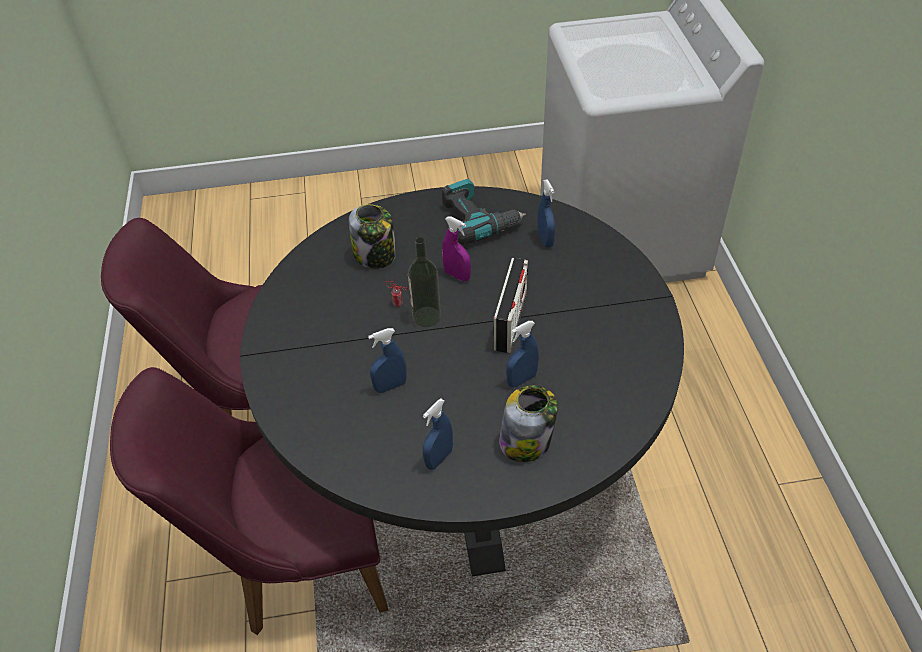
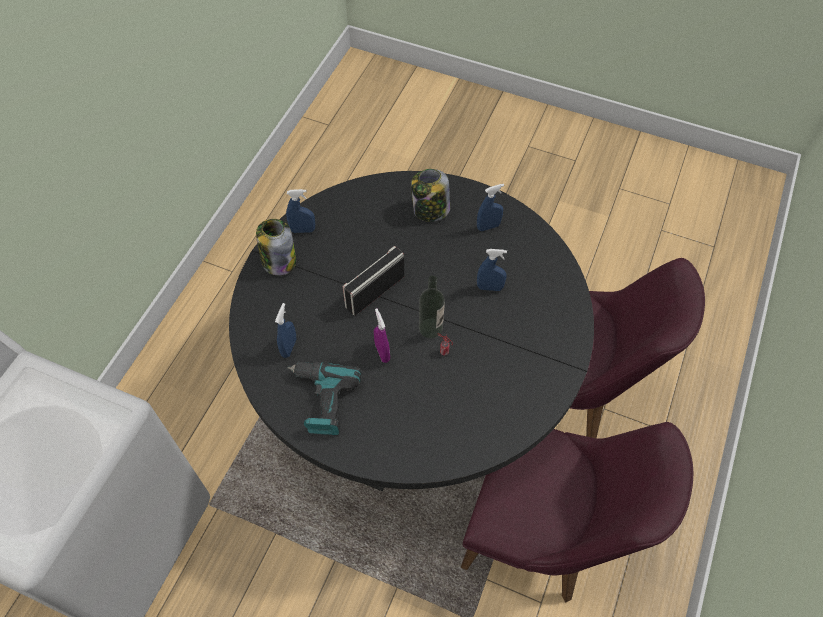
camera: 150 degrees left, 10 degrees up
(375, 255) = (432, 412): jar -> jar (278, 261)
(521, 379) = (402, 247): blue spray bottle -> blue spray bottle (303, 230)

